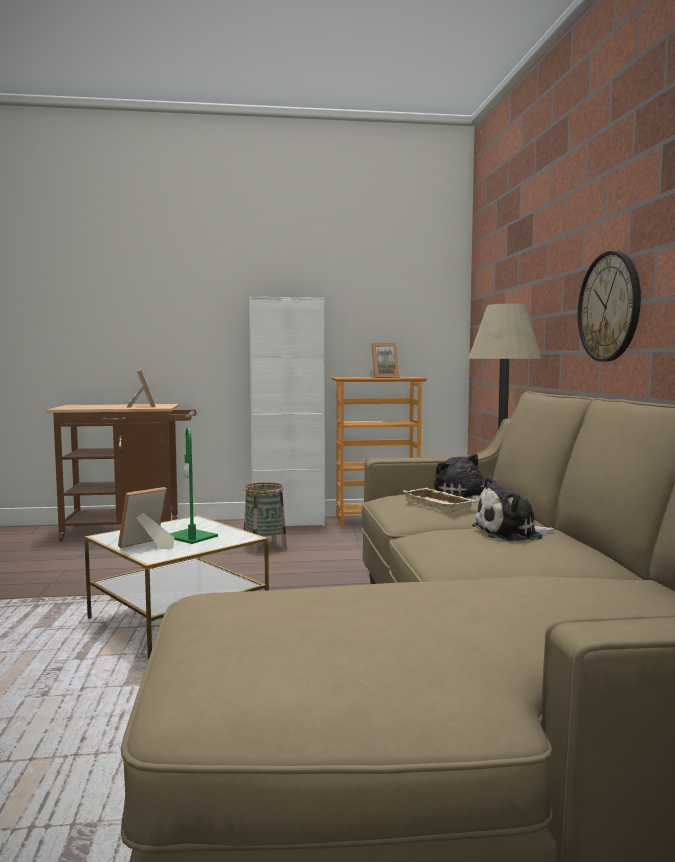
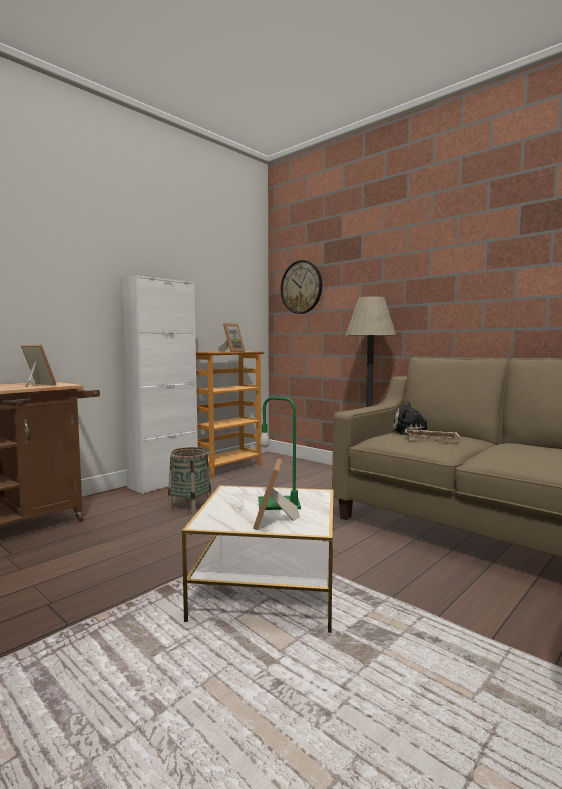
camera: 40 degrees left, 0 degrees up
(511, 533) = (525, 448): plush toy -> none
(609, 307) = (467, 302): wall clock -> wall clock (301, 287)

